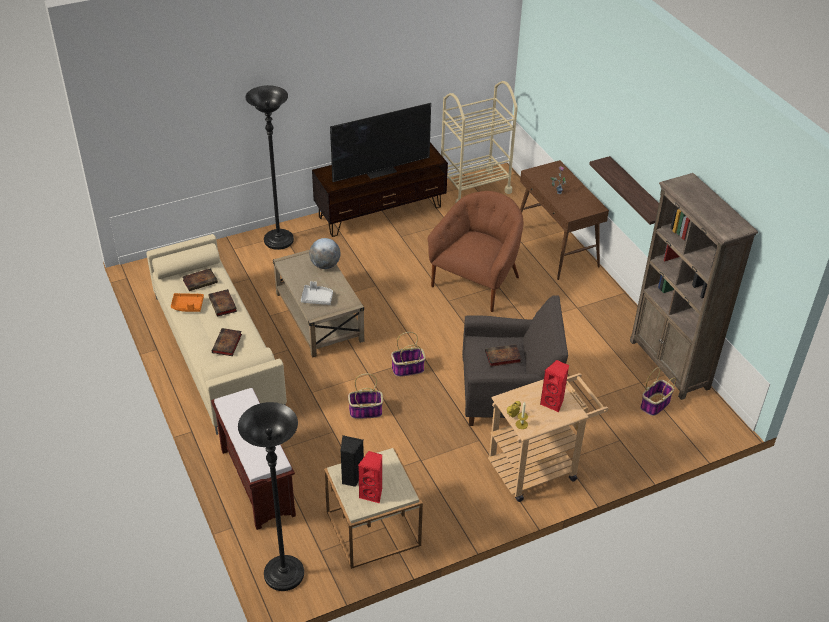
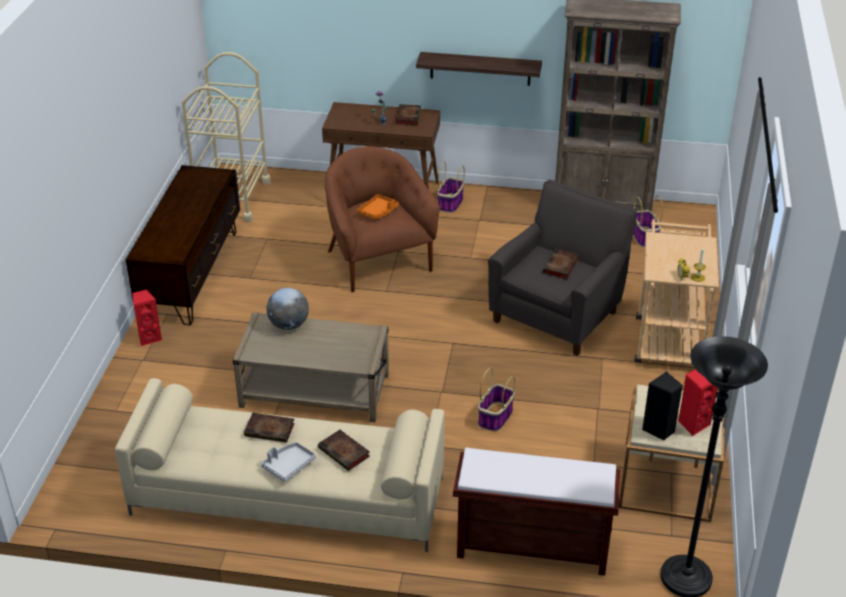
camera: 55 degrees left, 5 degrees down
(187, 306) = (240, 461): orange tray -> orange tray (378, 212)
(200, 281) = (205, 432): book -> book (408, 116)
(278, 241) = (147, 368): black floor lamp -> none
(317, 298) = (338, 353): grey tray -> grey tray (288, 465)
(381, 170) = (192, 214): television -> none
(407, 369) = (460, 361): basket -> basket (450, 204)
(553, 403) = (683, 248): red speaker -> red speaker (149, 337)

